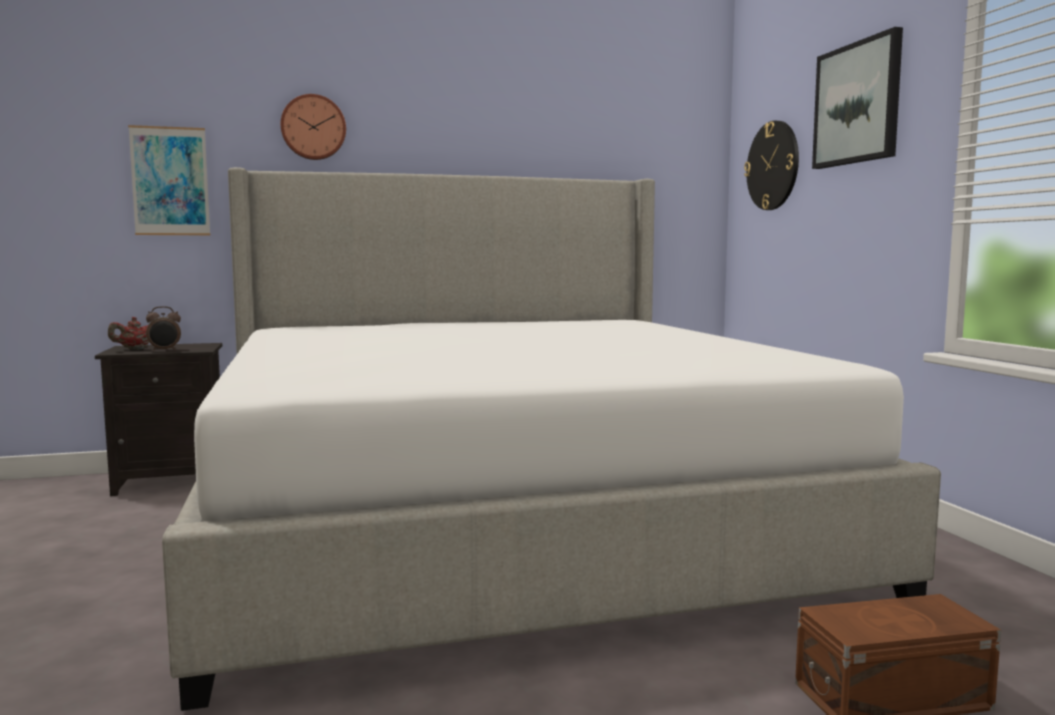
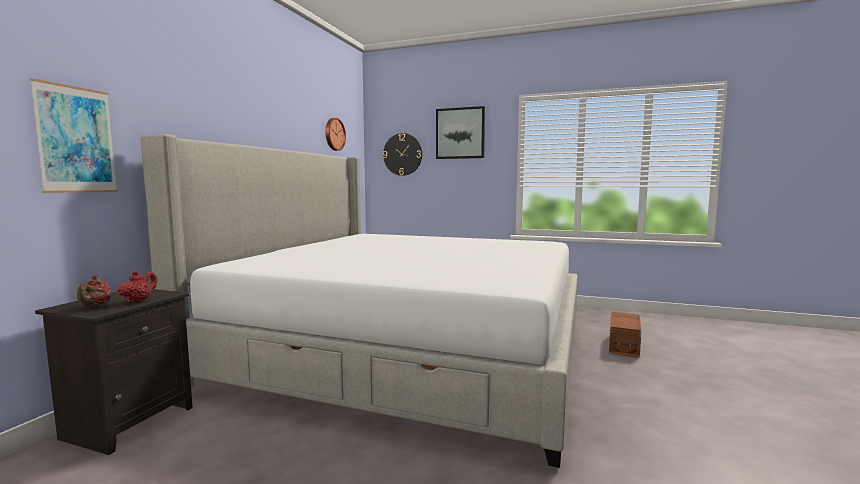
camera: 55 degrees left, 0 degrees up
(164, 350) = (138, 301): alarm clock -> red teapot
(313, 127) = (189, 105): wall clock -> wall clock (334, 134)

